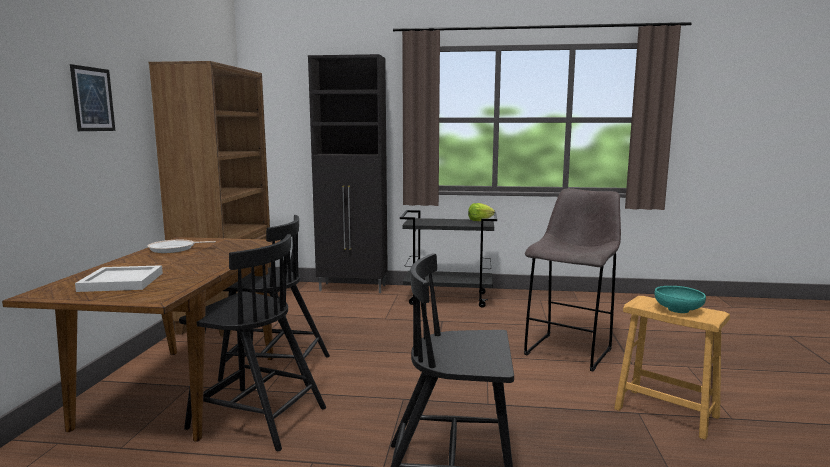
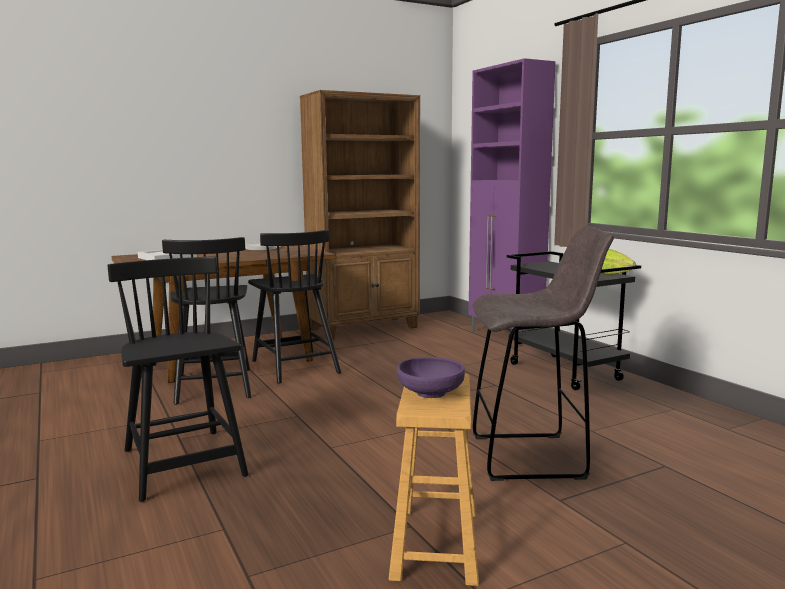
camera: 55 degrees right, 0 degrees up
(93, 99) = (233, 129): picture -> none
(353, 288) = (505, 337): black cabinet -> purple cabinet
(677, 310) = (430, 393): turquoise bowl -> purple bowl

